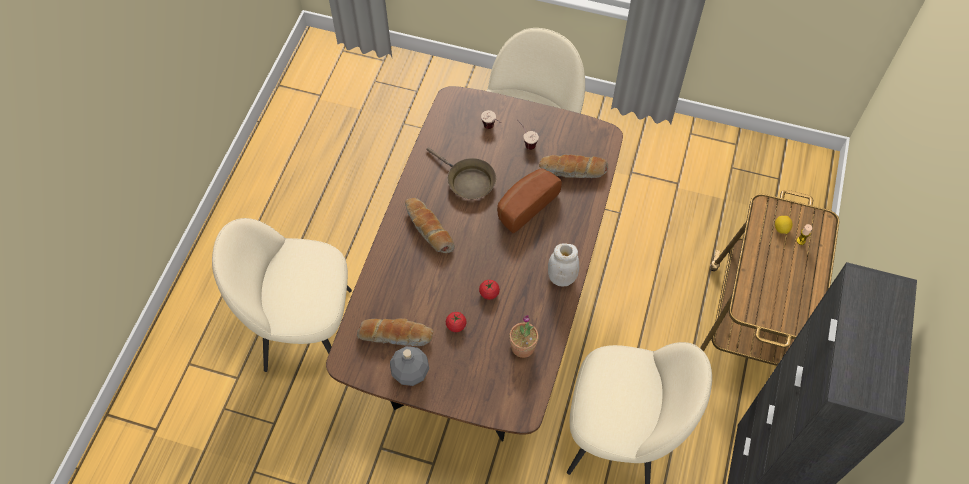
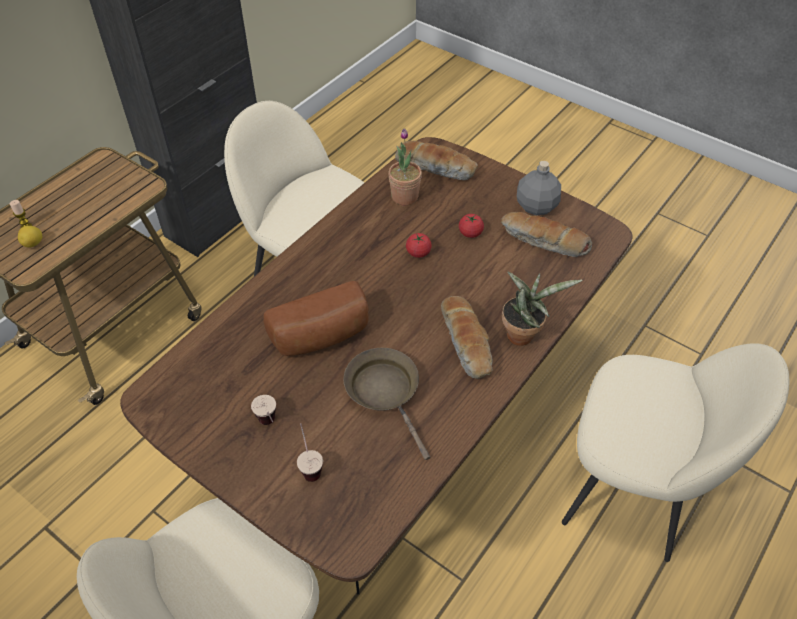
camera: 160 degrees left, 10 degrees down
(392, 248) = (523, 333): none -> potted plant
(561, 278) = (325, 245): white jar -> none
(573, 171) = (230, 361): bread -> bread (436, 167)

